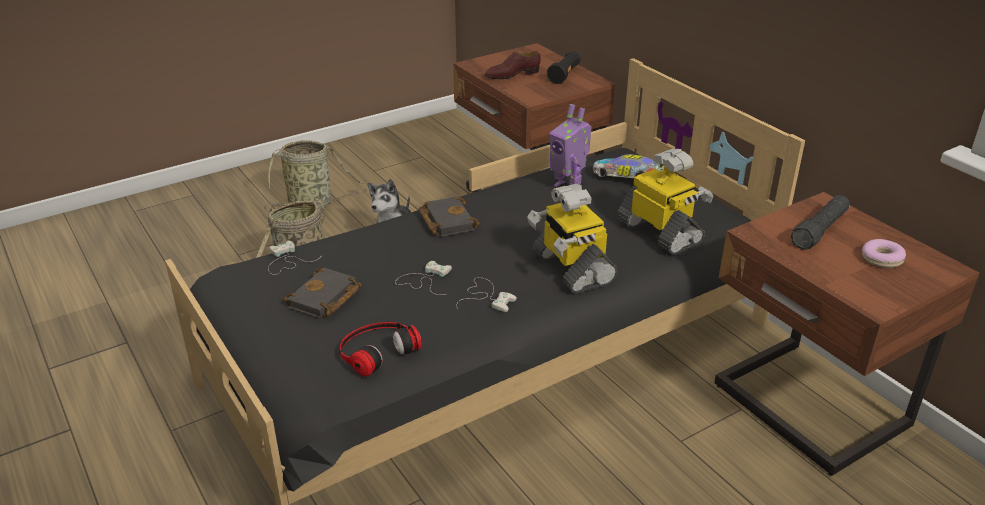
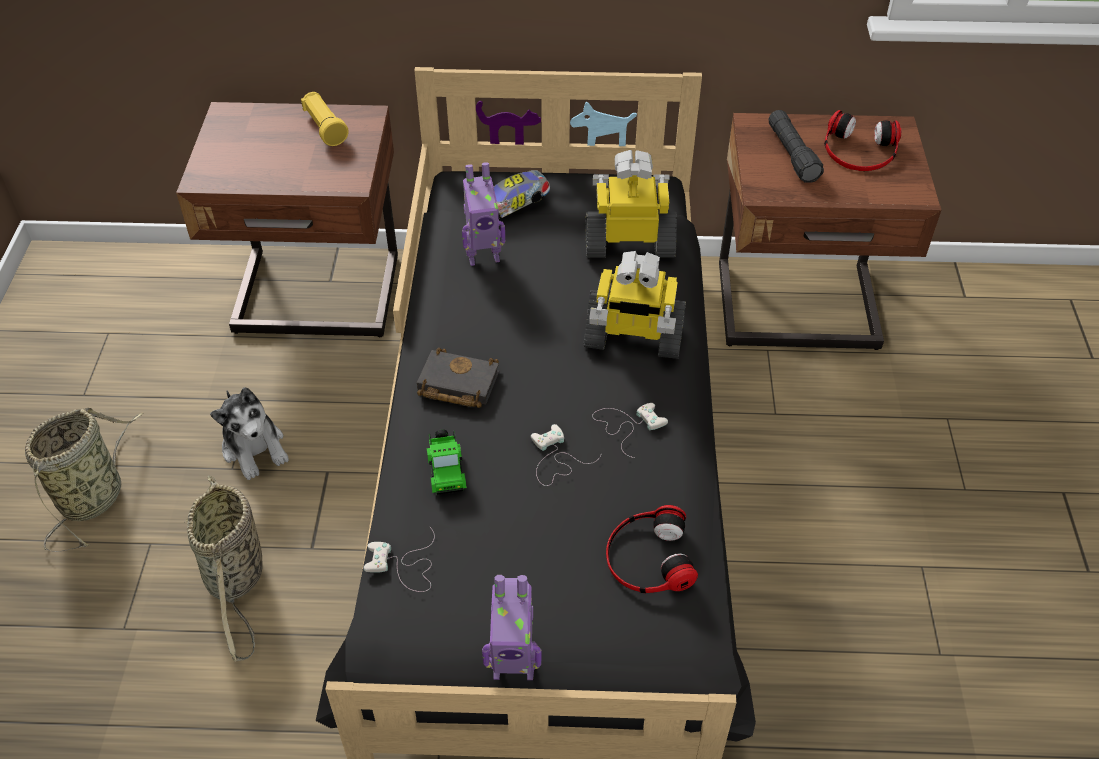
camera: 55 degrees left, 15 degrees up
(242, 329) = (513, 665): none -> toy robot
(324, 299) = (518, 562): black book -> none
(373, 245) = (446, 470): none -> toy car
(512, 75) = (273, 164): brown shoe -> none
(564, 75) = (325, 128): black flashlight -> yellow flashlight
(881, 259) = (859, 150): donut -> headphones

